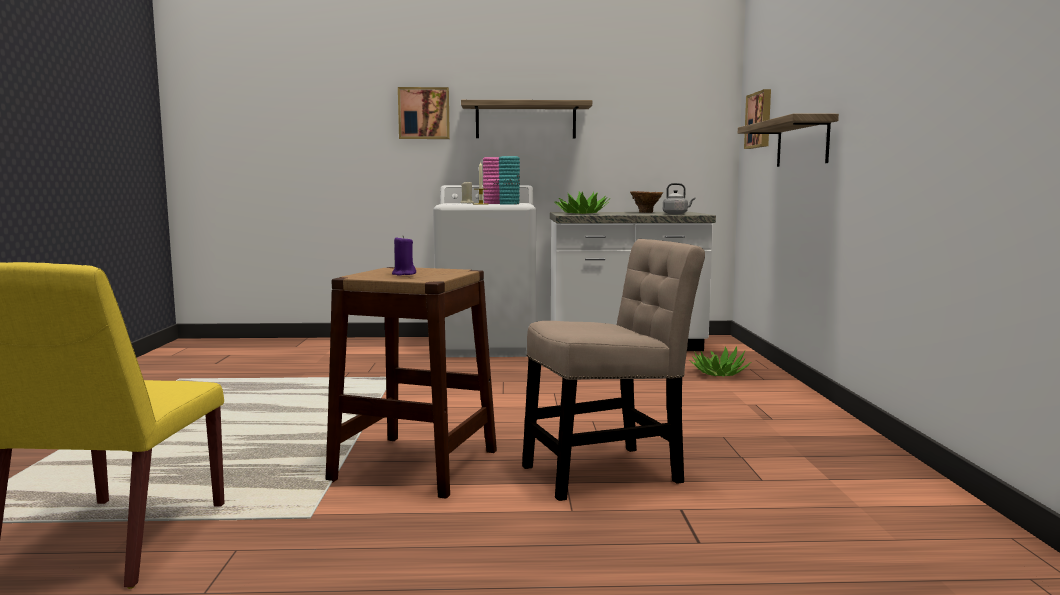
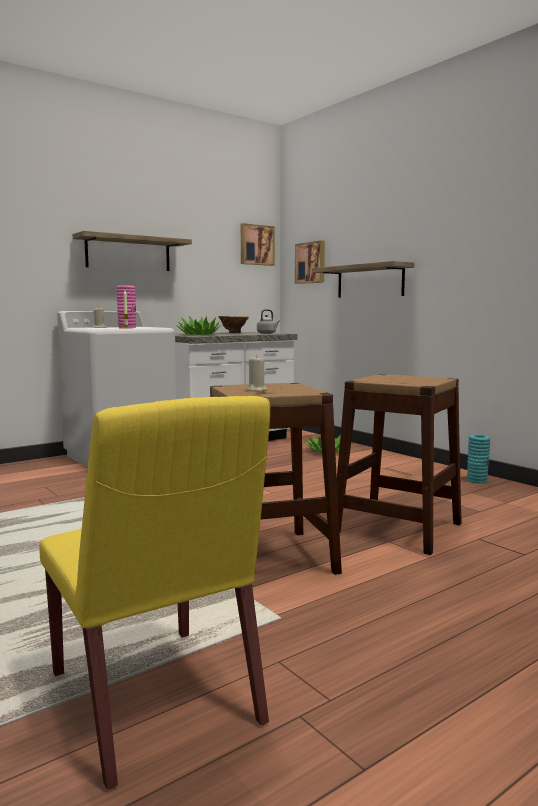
camera: 35 degrees left, 0 degrees up
(403, 274) = (257, 390): purple candle -> beige candle
(424, 113) = (35, 241): picture -> picture (256, 245)
(509, 204) = (149, 327): turquoise vase -> turquoise vase (477, 480)
(608, 472) = (398, 528): beige chair -> brown stool

